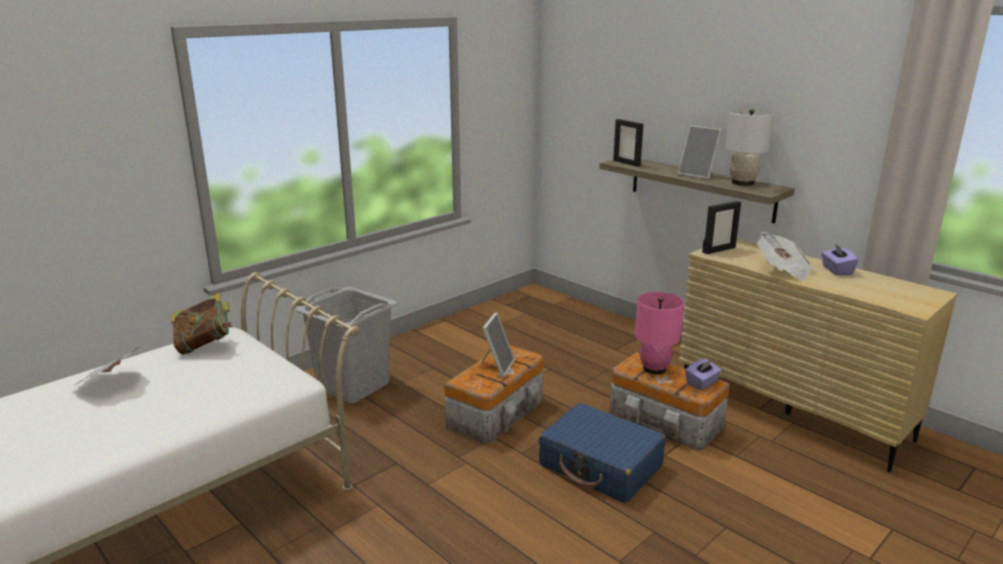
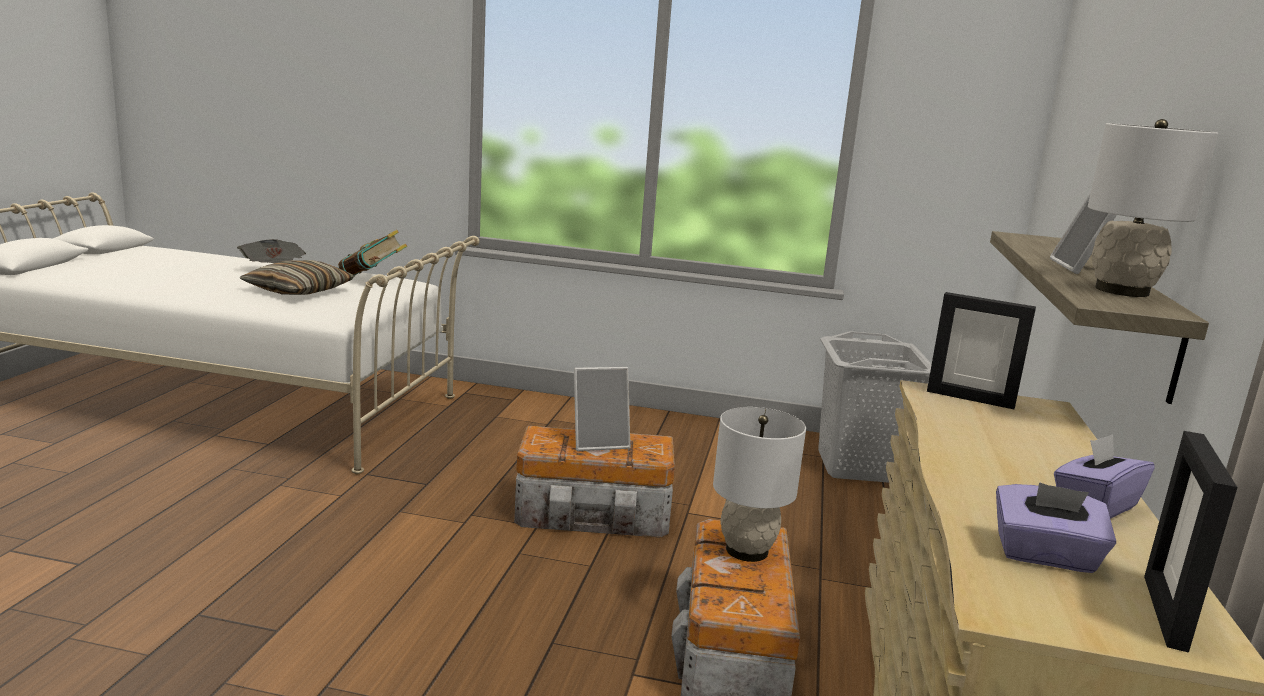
camera: 55 degrees right, 5 degrees down
(203, 382) = (298, 291): none -> pillow
(353, 385) = (553, 423): grey laundry basket -> grey laundry basket (859, 466)
(601, 465) = (546, 620): blue suitcase -> none
(627, 163) = (1032, 239): picture frame -> picture frame (1168, 612)
(654, 368) = (747, 550): pink table lamp -> white table lamp
(702, 383) = (756, 602): purple tissue box -> purple tissue box (1045, 556)
(783, 271) = (971, 454): newspaper -> none

